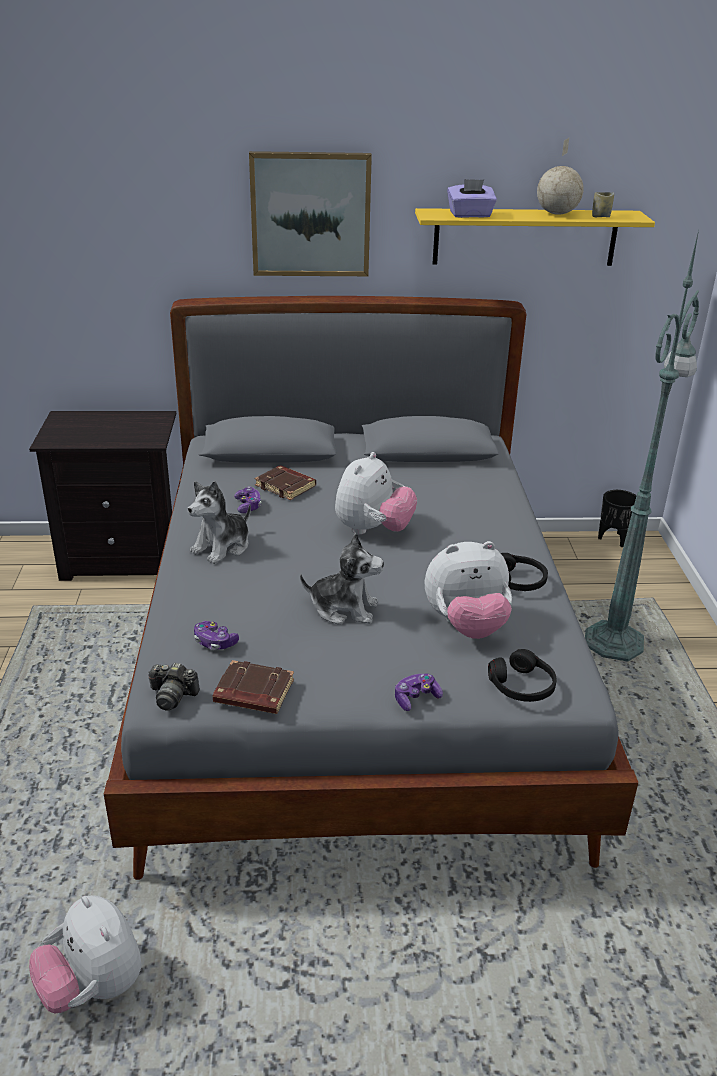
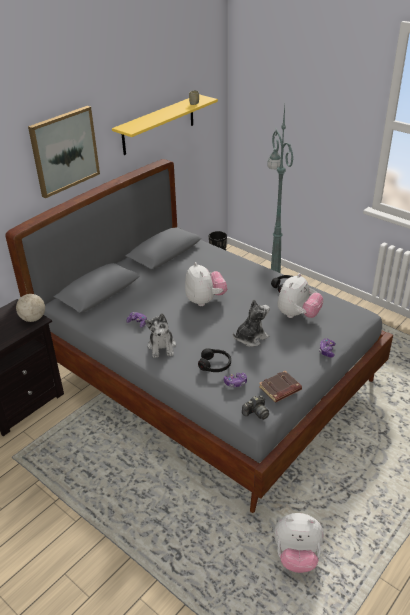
camera: 45 degrees left, 5 degrees up
(286, 486) = (137, 304): brown book -> none
(470, 215) = (145, 123): purple tissue box -> none
(522, 686) = (346, 323): black headphones -> black headphones (215, 364)
(557, 214) = (175, 108): globe -> globe (33, 318)

